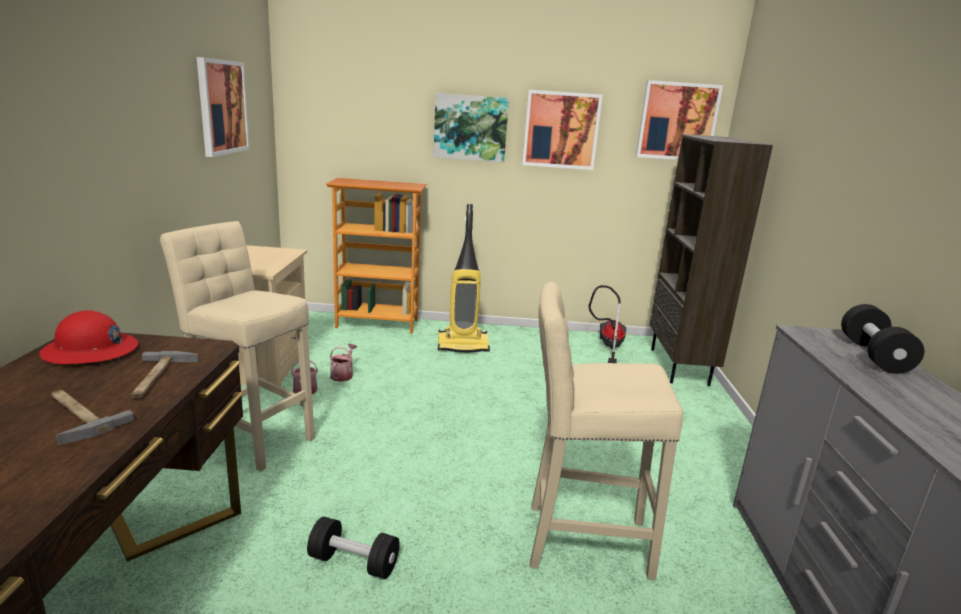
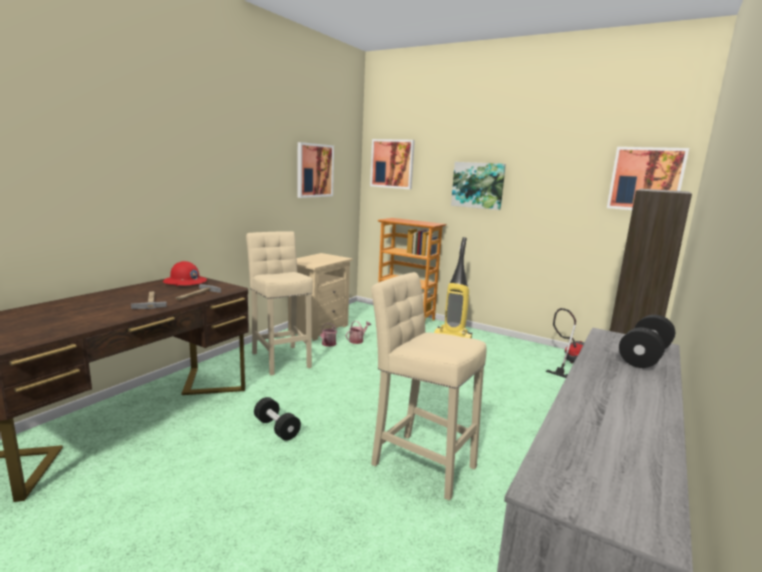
camera: 30 degrees right, 5 degrees down
(561, 130) = (544, 187): picture -> picture (392, 164)

